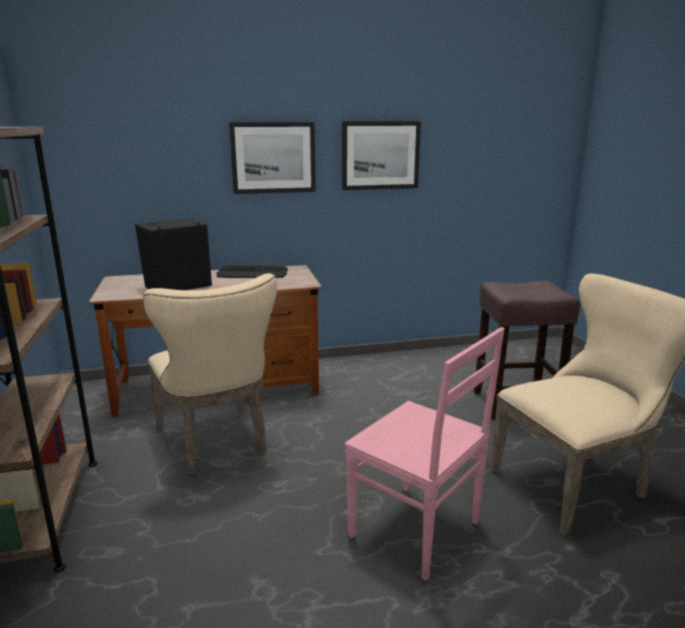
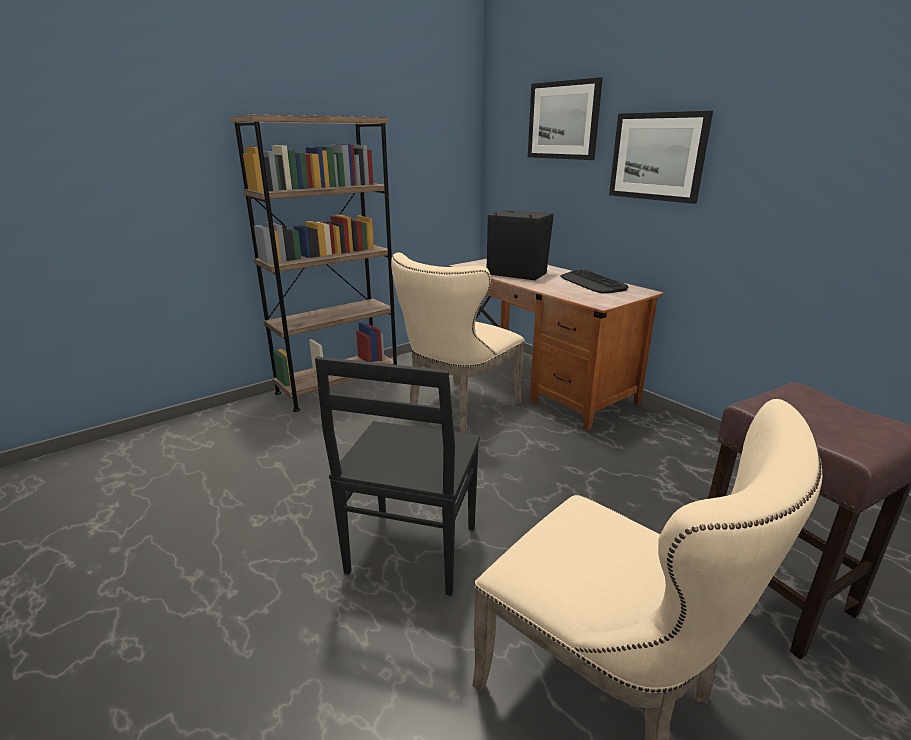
camera: 65 degrees right, 5 degrees up
(380, 155) = (802, 160): picture -> picture (563, 120)
(417, 531) = (411, 552): pink chair -> black chair

